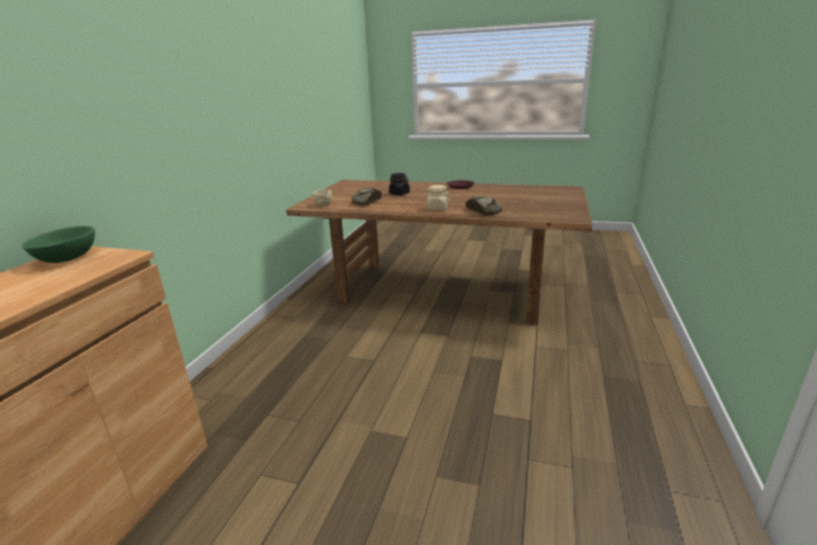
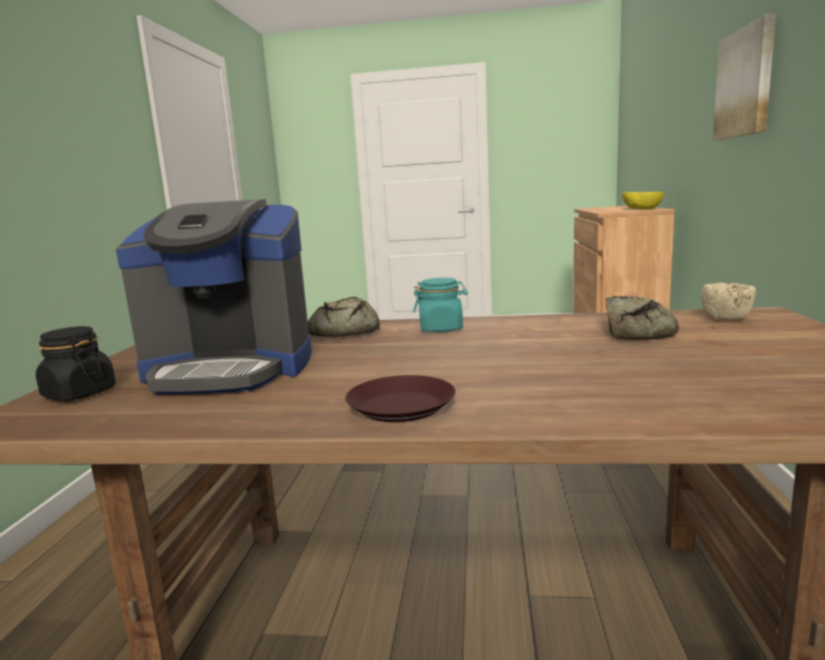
camera: 170 degrees right, 10 degrees down
(68, 258) = (642, 209): green bowl -> yellow bowl
(153, 100) = (746, 83): none -> picture
(399, 194) = (590, 359): black jar -> black jar (79, 393)
(437, 208) = (441, 328): beige jar -> turquoise jar
(519, 197) = (231, 369): none -> coffee machine

